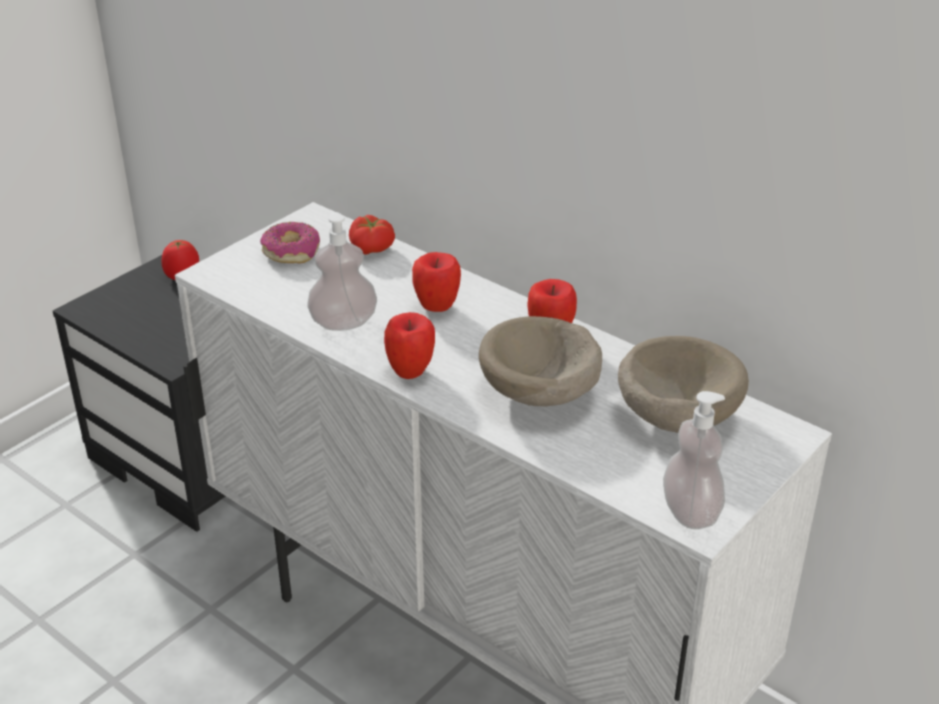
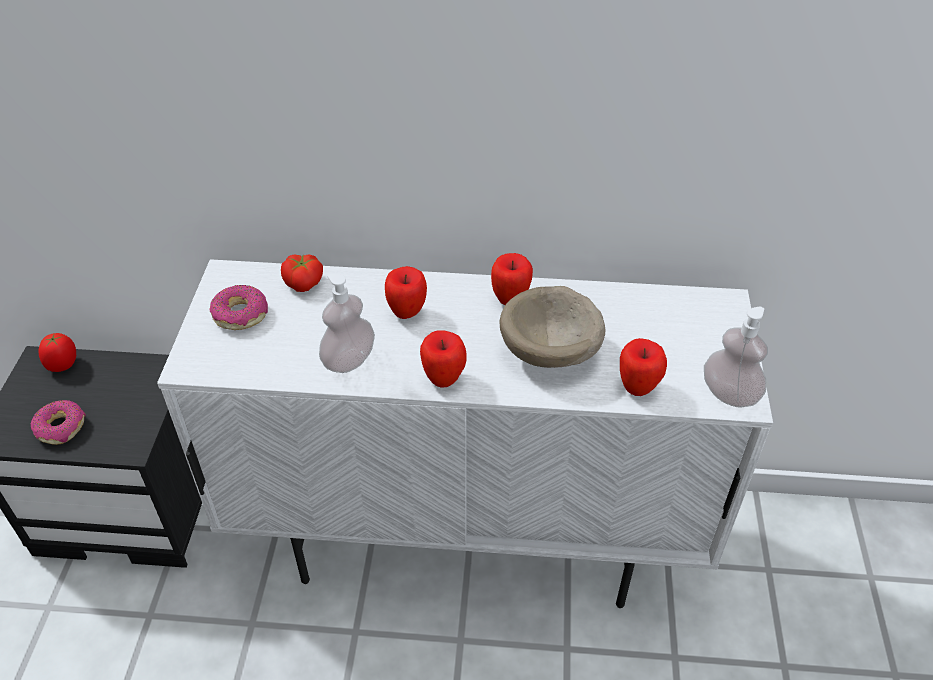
camera: 35 degrees left, 10 degrees up
(137, 323) = (61, 427): none -> donut
(595, 462) = (637, 387): none -> apple
(675, 415) = (650, 324): beige bowl -> none

